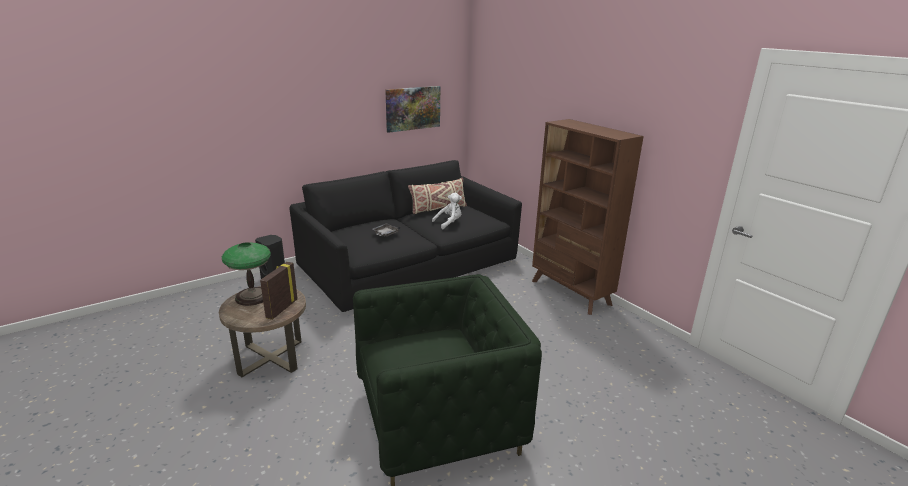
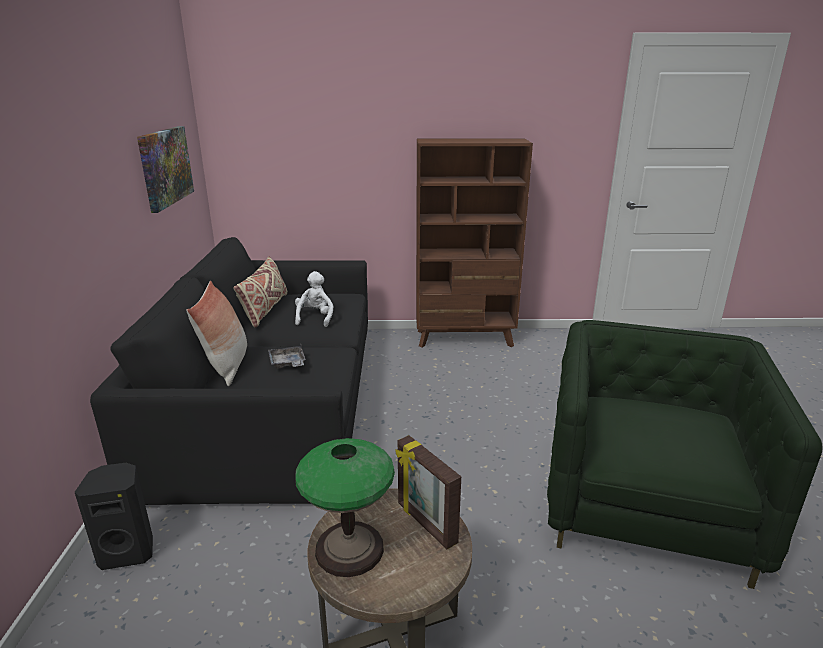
camera: 55 degrees left, 0 degrees up
(367, 223) = (227, 366): none -> pillow

